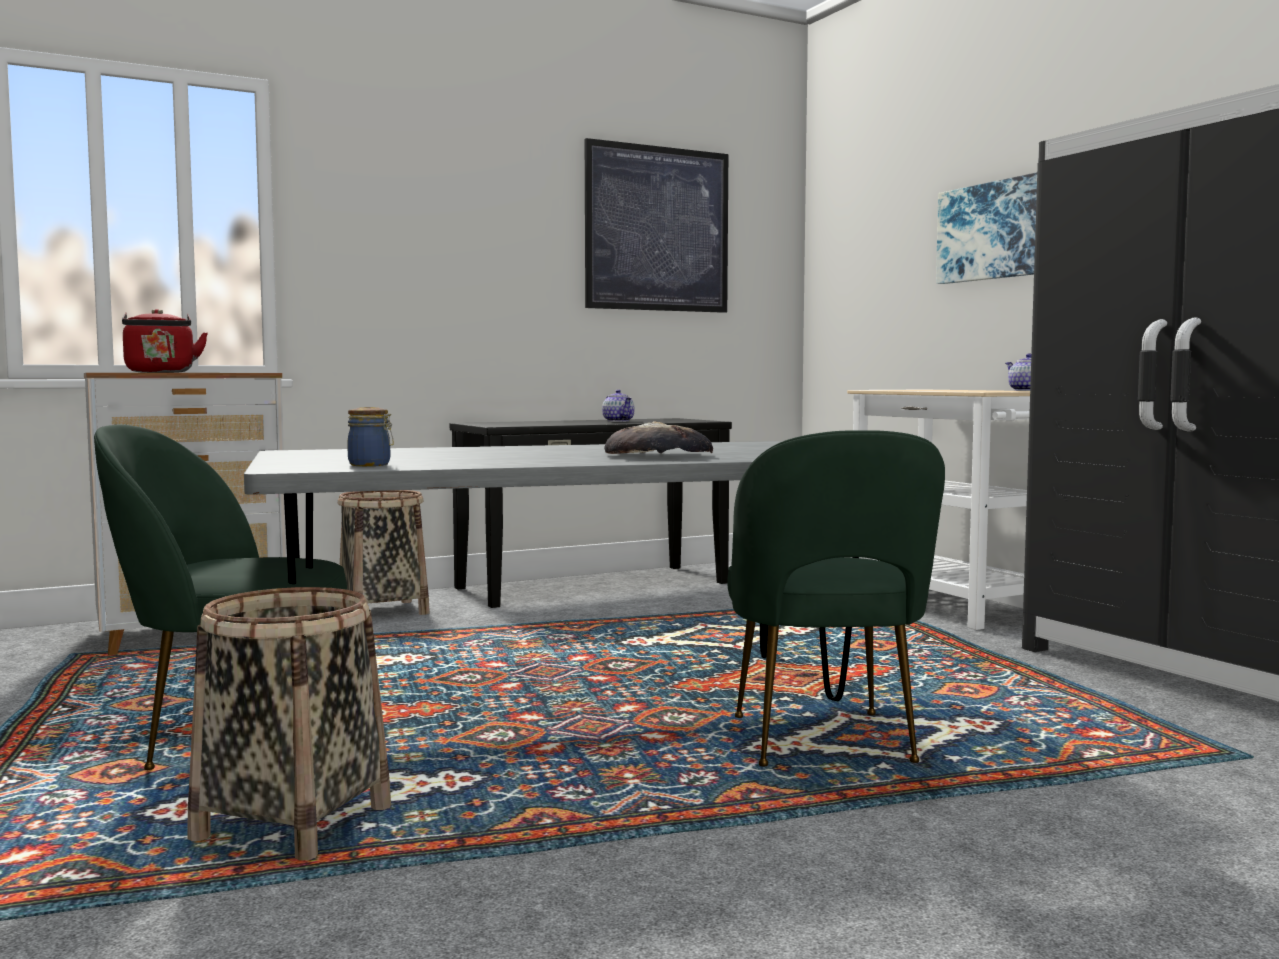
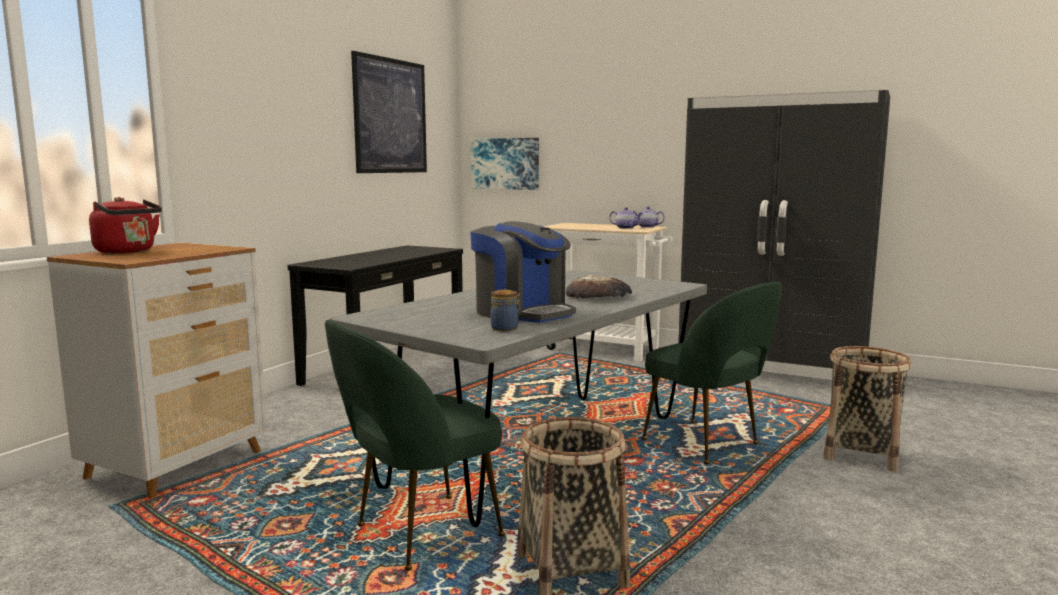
camera: 35 degrees left, 5 degrees up
(383, 611) = (286, 413): basket -> basket (862, 454)
(465, 459) = (522, 313): none -> coffee machine
(618, 421) = (395, 253): teapot -> teapot (625, 228)
(994, 231) = (612, 133): picture -> picture (505, 163)

